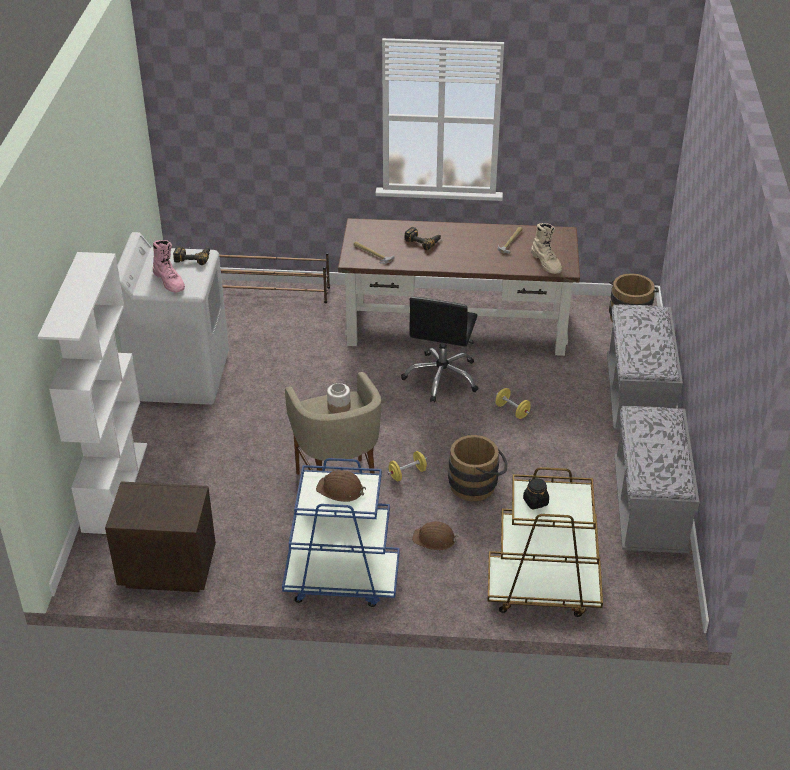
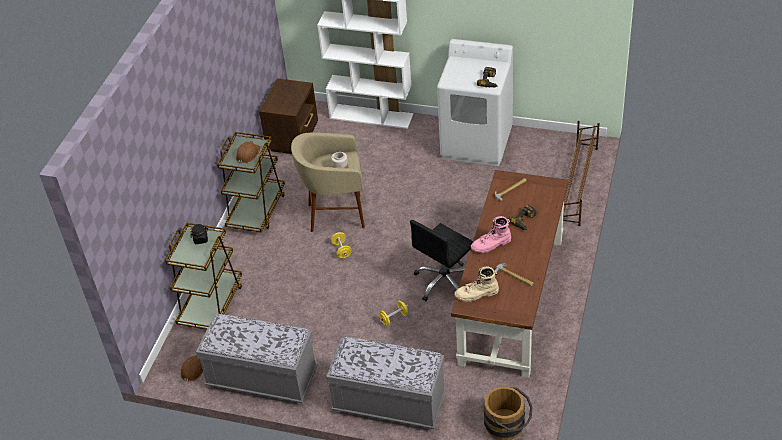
camera: 105 degrees right, 5 degrees up
(169, 281) = (461, 71): pink boot -> pink boot (491, 245)
(341, 580) = (256, 210): blue cart -> brown cart
(434, 539) = (275, 257): brown hard hat -> brown hard hat (193, 370)
(442, 377) = (444, 282): black office chair -> black office chair turned 75 degrees counterclockwise
(477, 484) = (319, 286): brown bucket -> none

